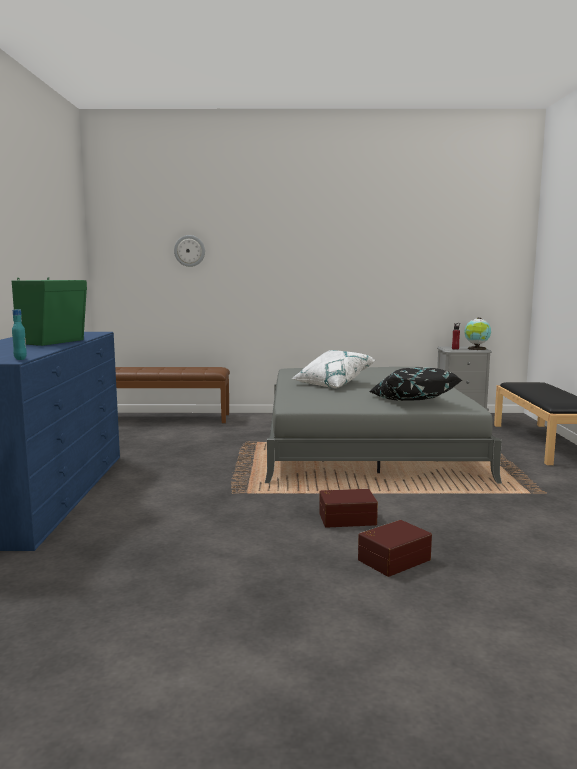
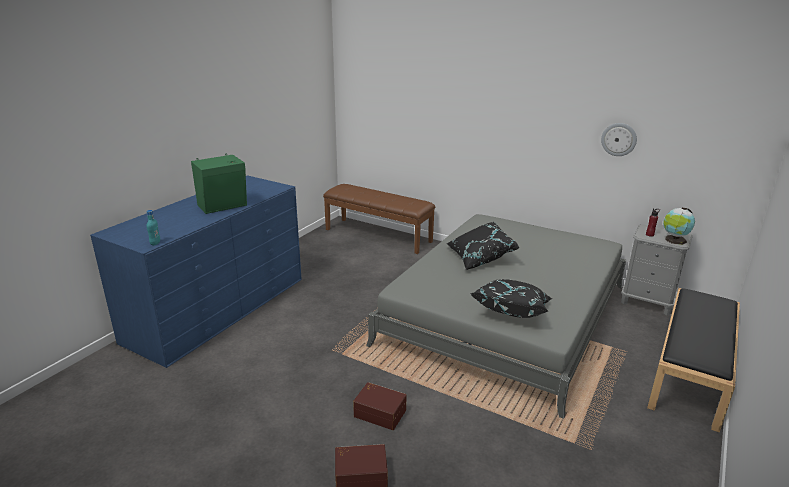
camera: 30 degrees right, 15 degrees up
(189, 251) = (411, 93): wall clock -> wall clock (619, 139)
(332, 384) = (479, 257): white pillow -> black pillow

